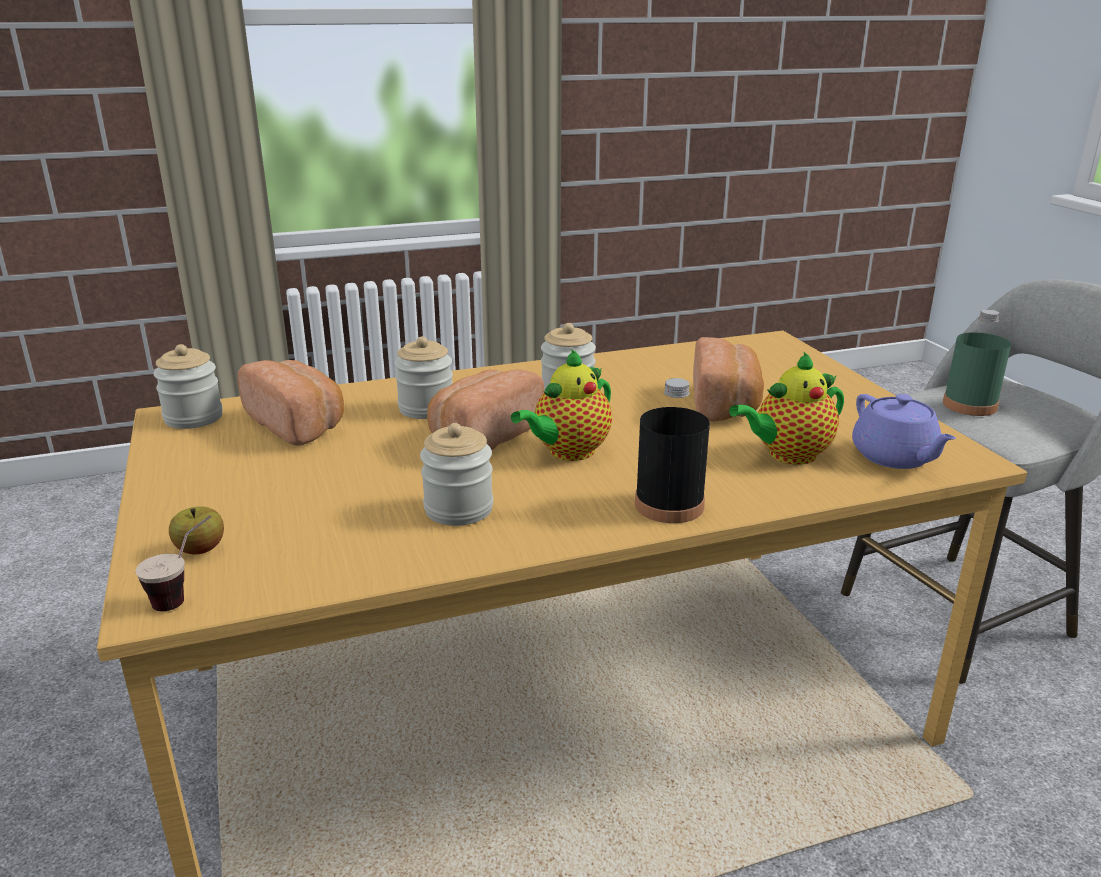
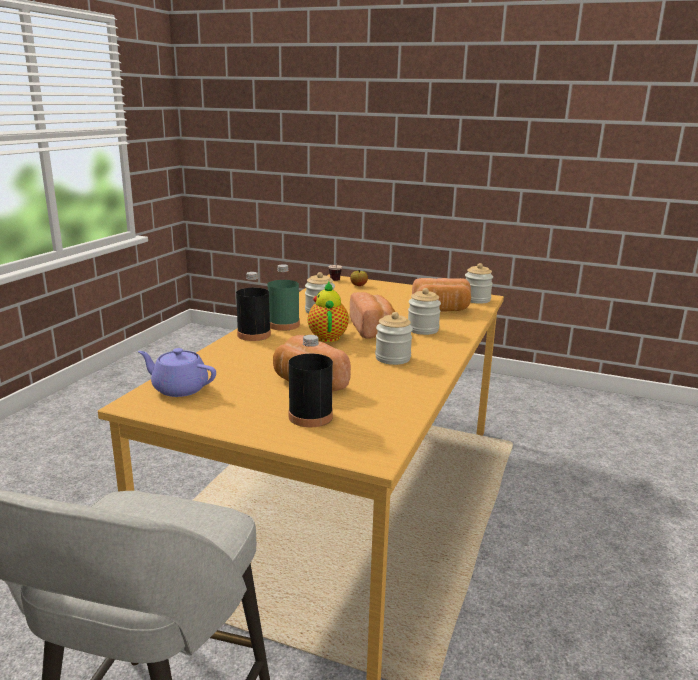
camera: 130 degrees right, 5 degrees down
(777, 378) = (310, 416): none -> black bottle
(787, 455) = (235, 369): teapot -> none
(969, 405) = (170, 521): green bottle -> green bottle (283, 325)

